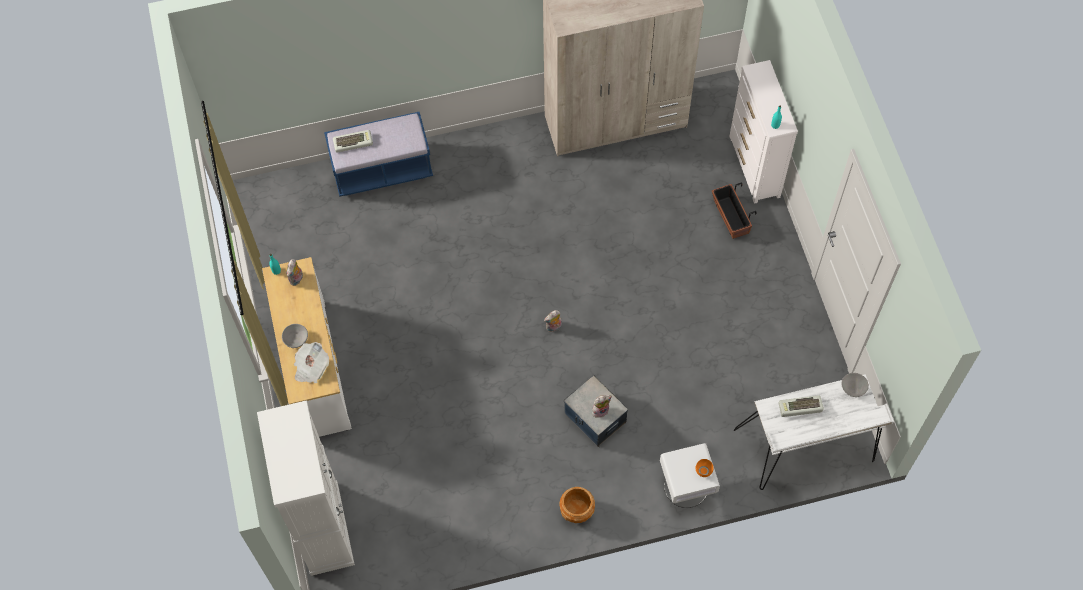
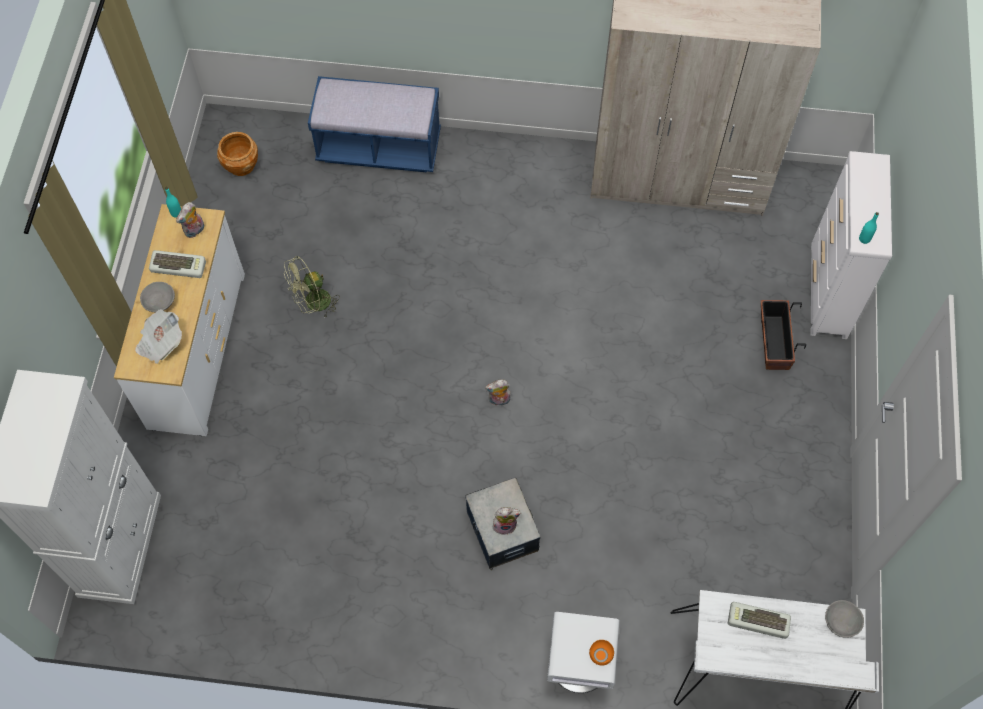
camera: 20 degrees right, 0 degrees up
(353, 142) = (345, 97): keyboard -> keyboard (179, 265)
(386, 305) = (313, 304): none -> green fan
(577, 511) = (429, 641): brown planter -> brown planter (241, 165)

